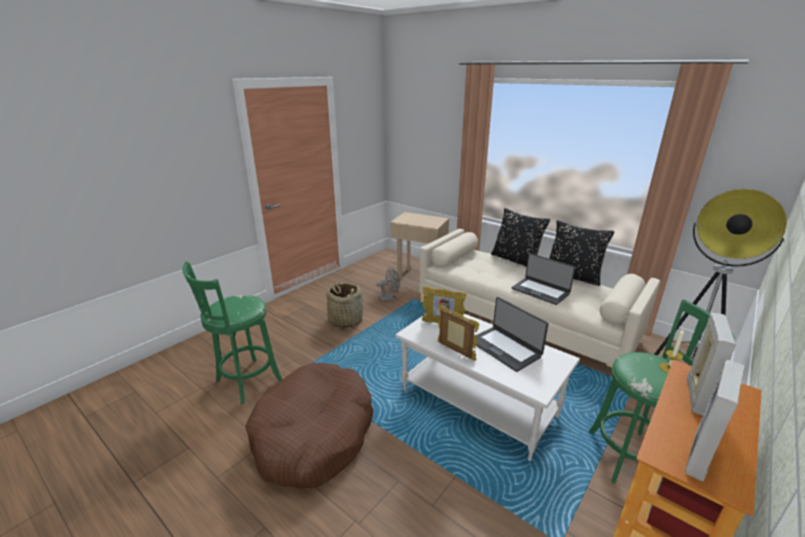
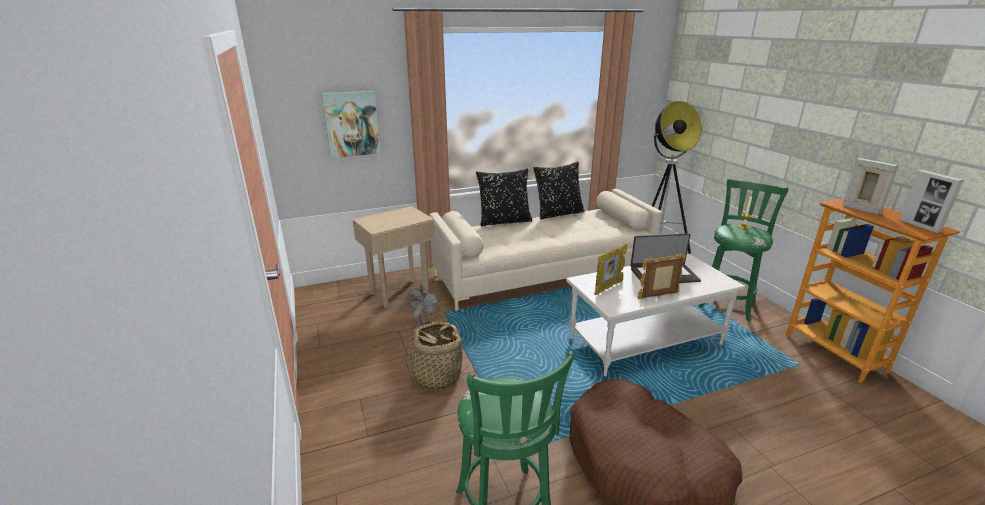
camera: 60 degrees left, 0 degrees up
(430, 147) = (351, 124): none -> picture
(540, 291) = (573, 232): laptop -> none

